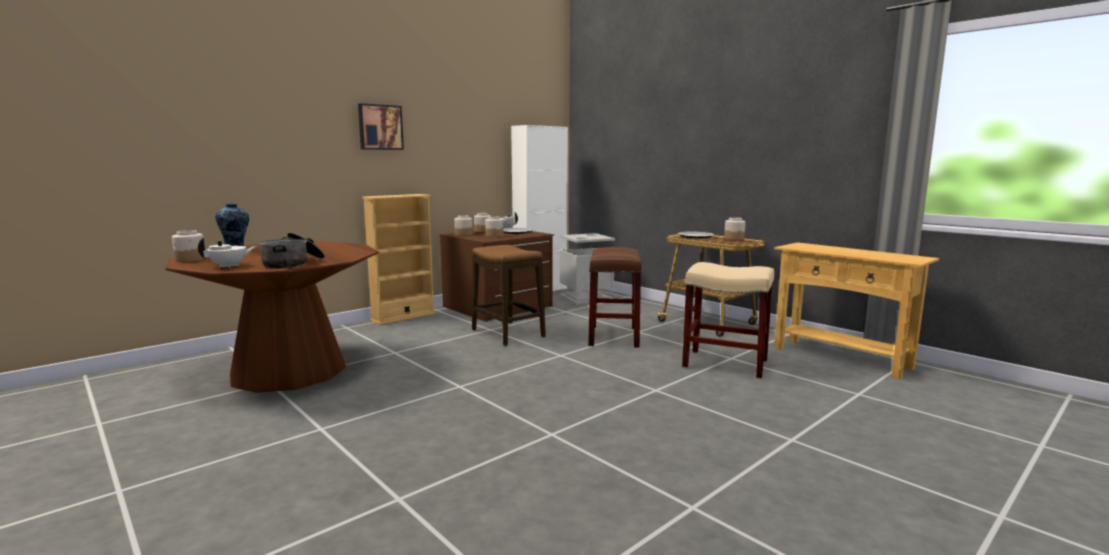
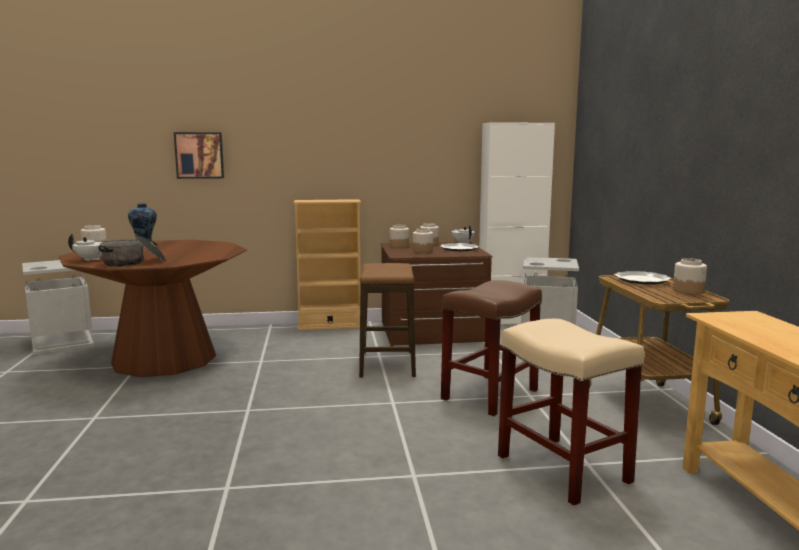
camera: 35 degrees right, 0 degrees up
(115, 384) = (63, 342): none -> grey trash can
(380, 127) = (318, 130): picture -> picture (199, 155)

